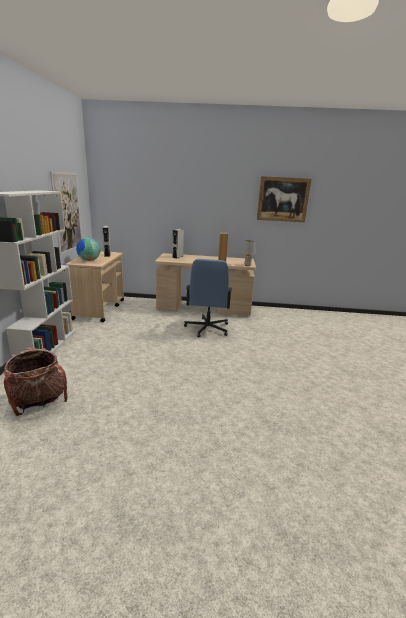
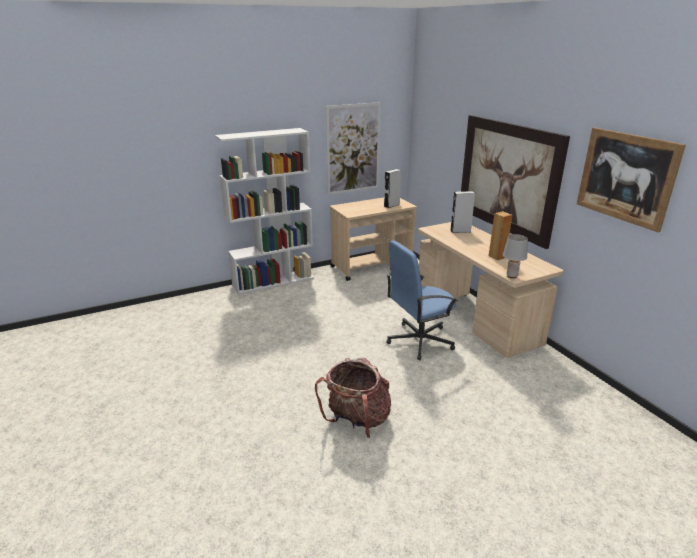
camera: 60 degrees right, 5 degrees up
(39, 403) = (196, 318): backpack -> backpack (357, 420)
(89, 260) = (357, 207): globe -> none
(201, 215) = (507, 177): none -> picture

